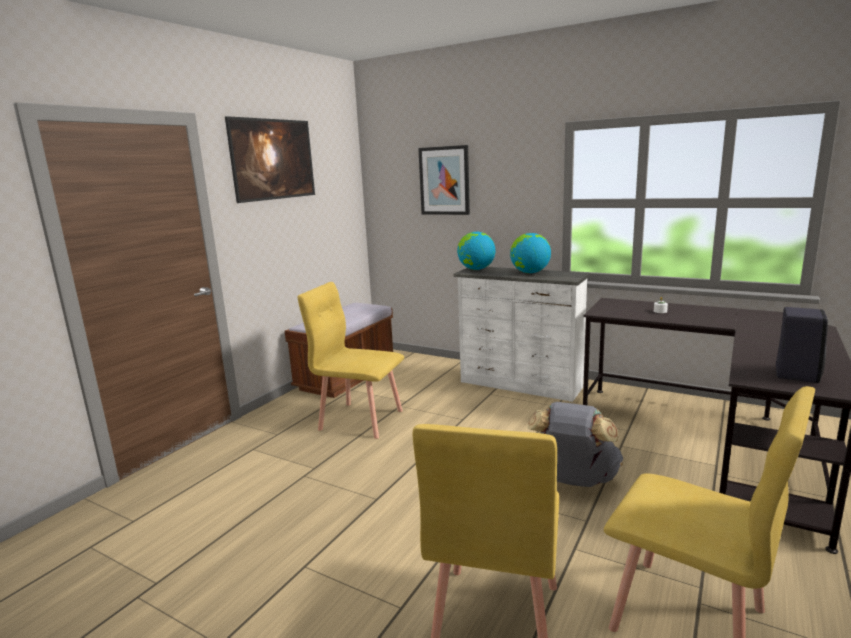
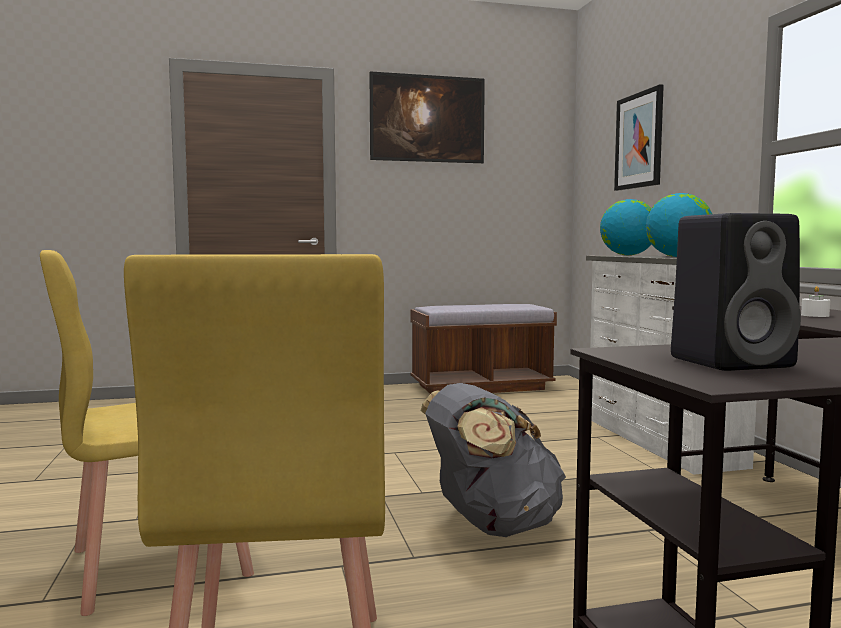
camera: 45 degrees right, 10 degrees down
(361, 419) = (416, 414): yellow chair -> none

